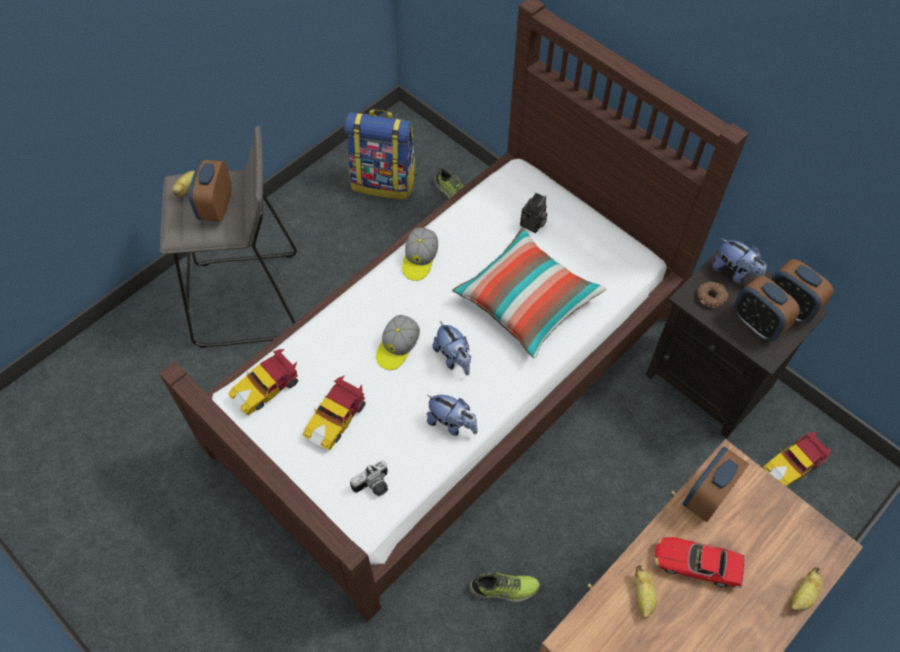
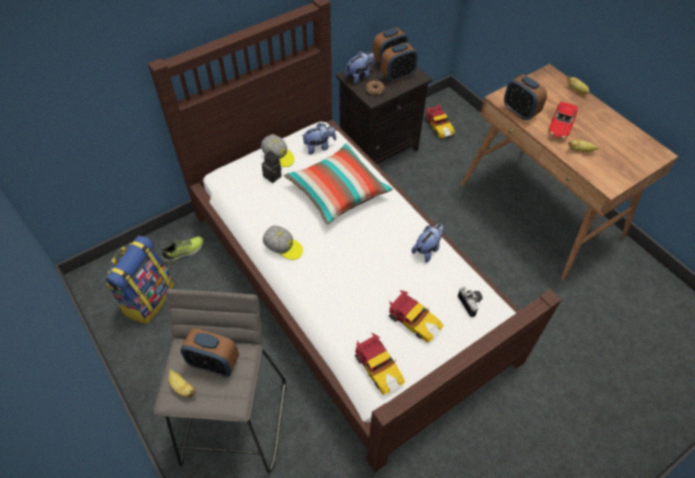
camera: 80 degrees left, 5 degrees down
(397, 347) = (359, 273): cap -> cap (278, 156)
(453, 358) = (375, 240): plush toy -> plush toy (319, 147)
(504, 589) = (505, 278): shoe -> none

